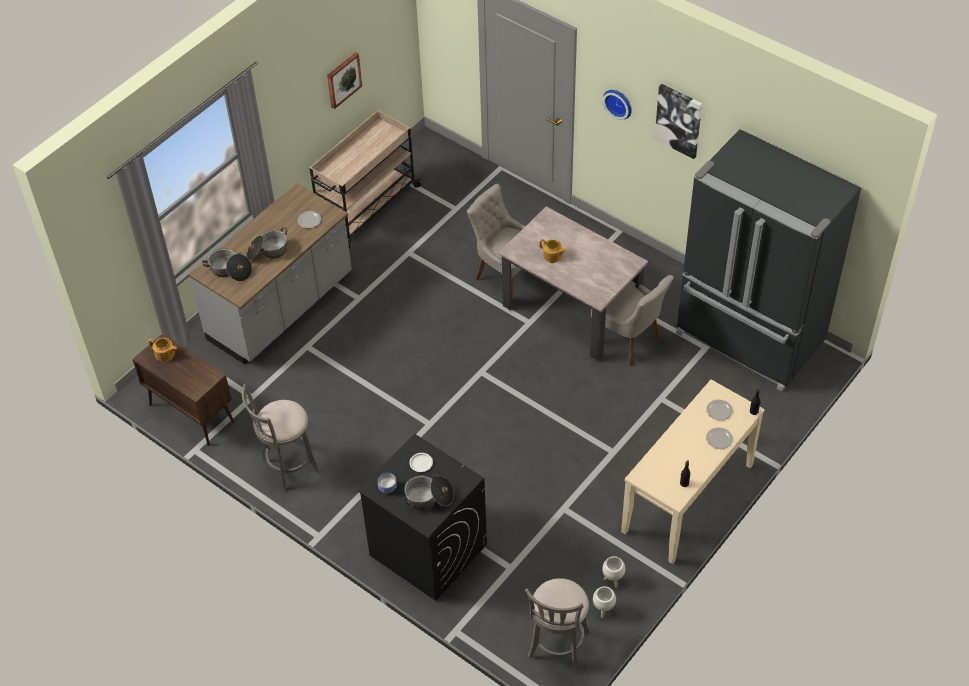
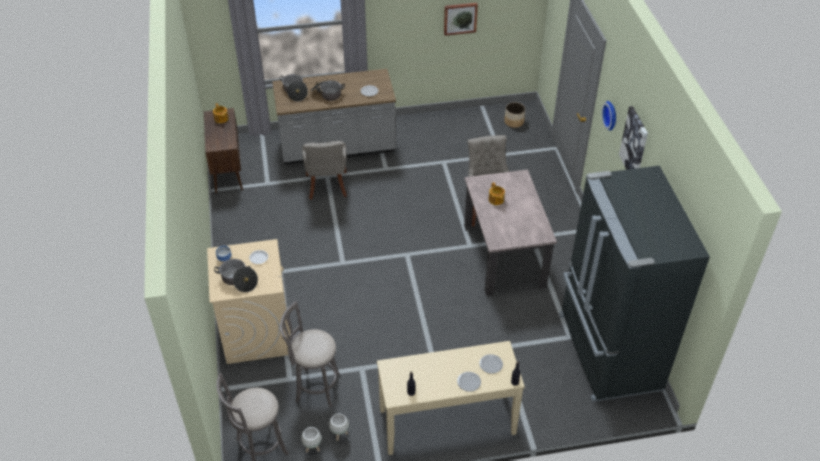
camera: 40 degrees right, 5 degrees down
(287, 467) = (240, 232): grey stool -> grey stool (314, 387)
(366, 208) = (447, 123): beige cart -> none
(427, 549) = (257, 331): black washing machine -> beige washing machine
(431, 164) = (514, 122): none -> planter
(628, 340) = (521, 297): grey chair -> grey chair (327, 186)

